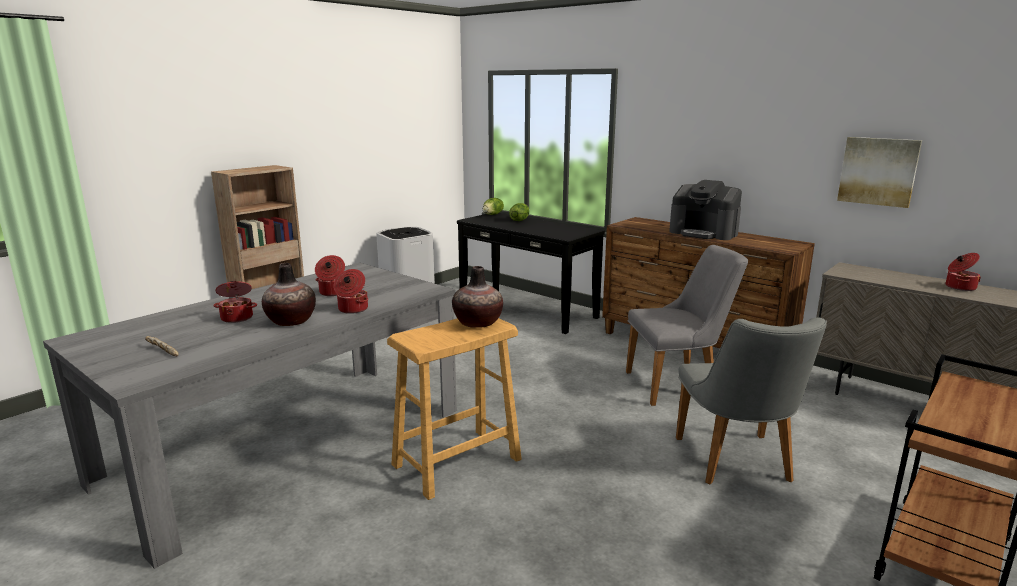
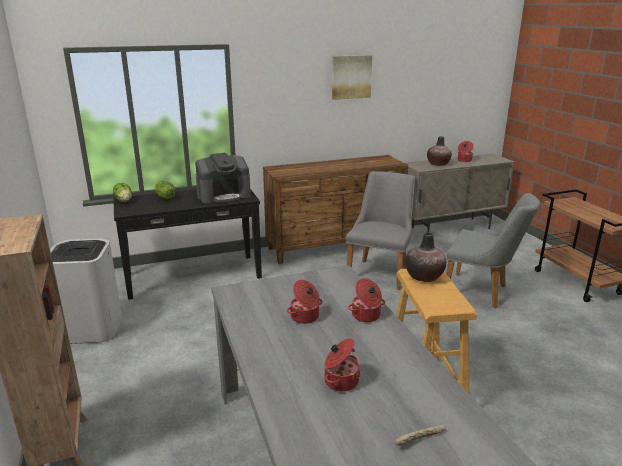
camera: 60 degrees left, 5 degrees up
(291, 321) = (376, 351): vase -> vase (438, 164)
(704, 233) = (335, 165): coffee machine -> coffee machine (224, 195)
(878, 171) = (415, 104): picture -> picture (351, 77)

